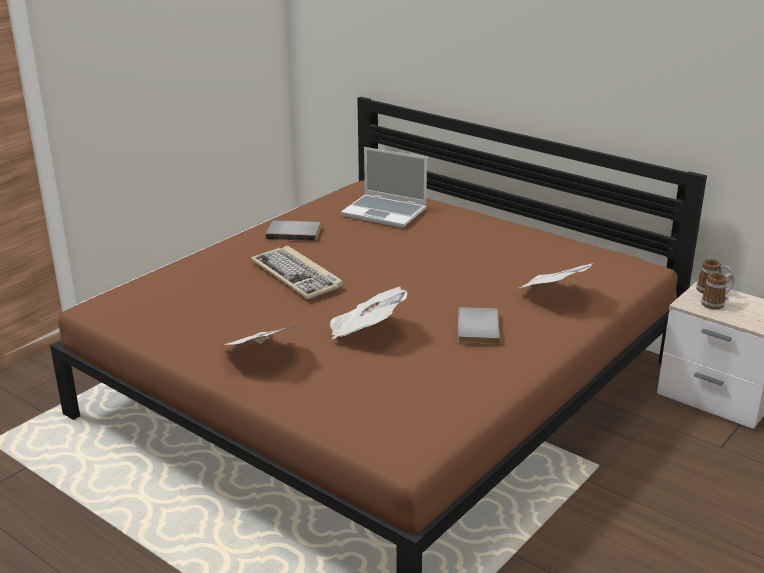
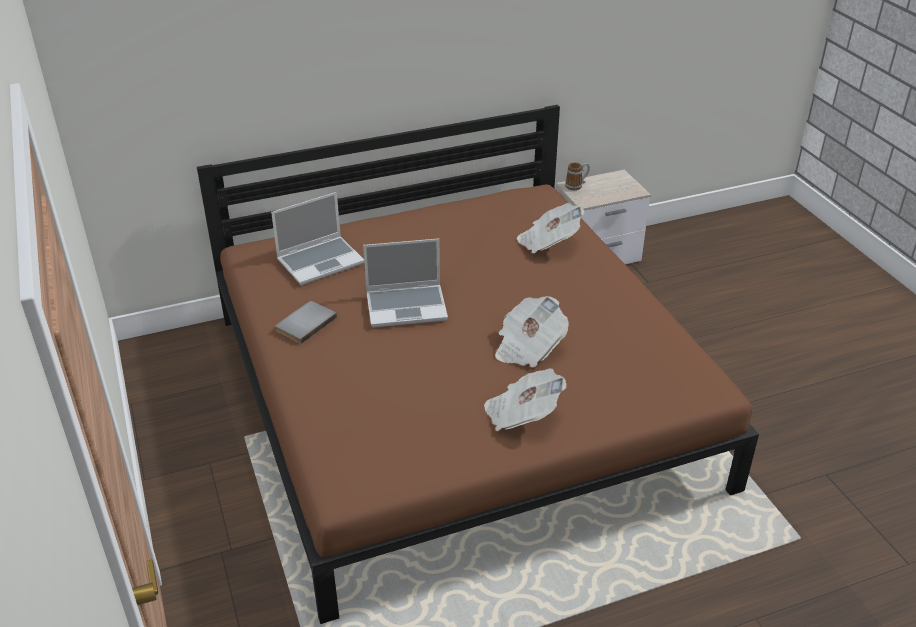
camera: 60 degrees left, 10 degrees up
(297, 276) = (398, 350): keyboard -> none
(363, 261) = (407, 306): none -> laptop
(475, 328) = (568, 295): grey book -> none
(716, 303) = (594, 192): mug -> none

